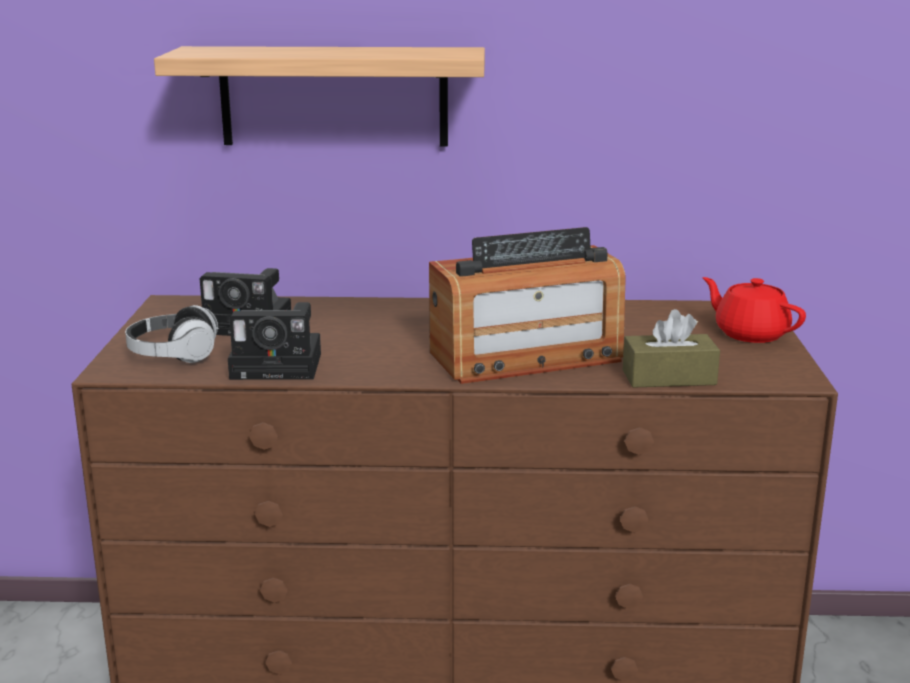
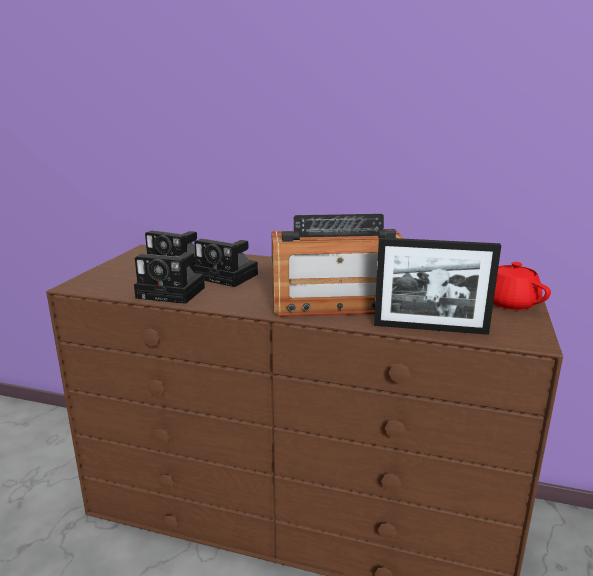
camera: 15 degrees right, 0 degrees up
(174, 356) = (118, 280): headphones -> none
(334, 96) = (245, 125): shelf -> none
(342, 334) = (228, 276): none -> camera
(669, 377) = (430, 328): brown tissue box -> picture frame

